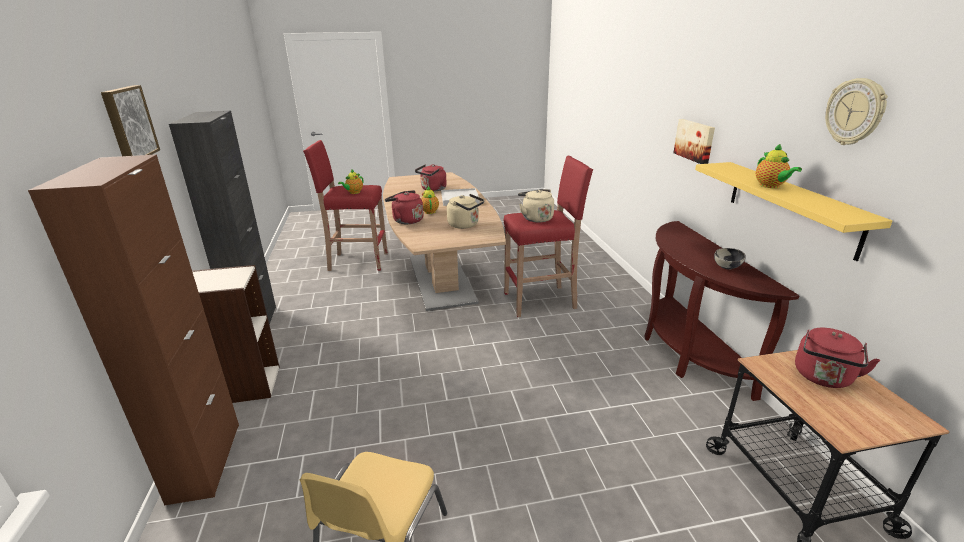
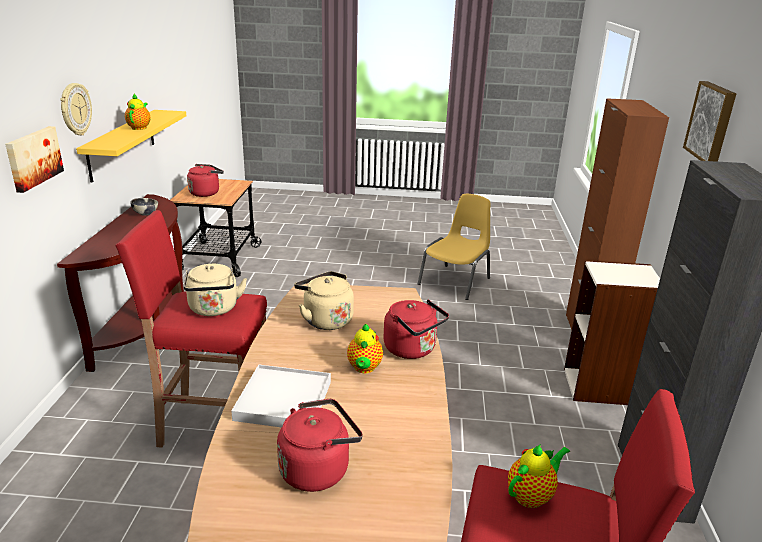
camera: 165 degrees left, 0 degrees up
(855, 112) = (125, 57): wall clock -> wall clock (75, 109)

